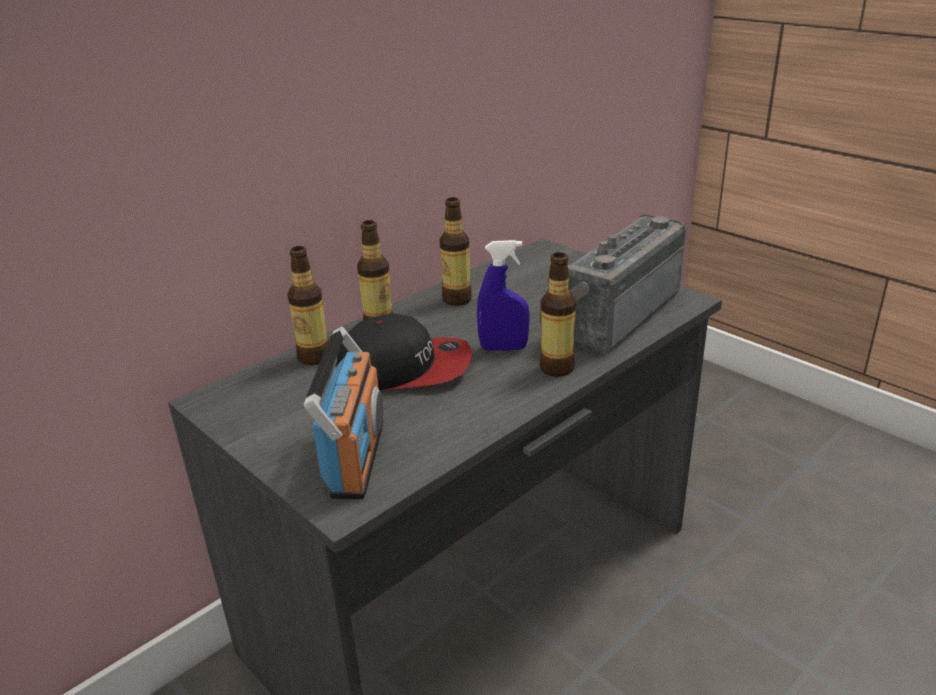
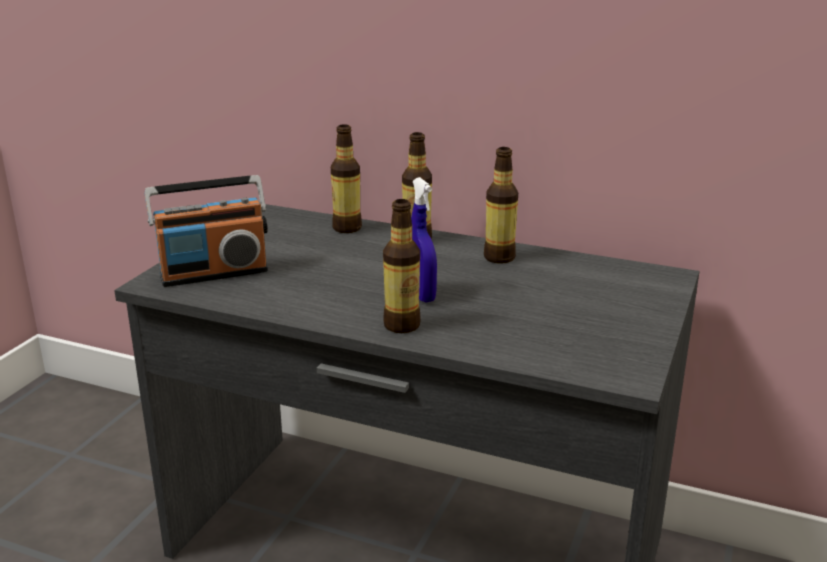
camera: 65 degrees right, 5 degrees down
(404, 368) = (354, 262): cap -> none
(614, 313) = (547, 337): radio -> none

